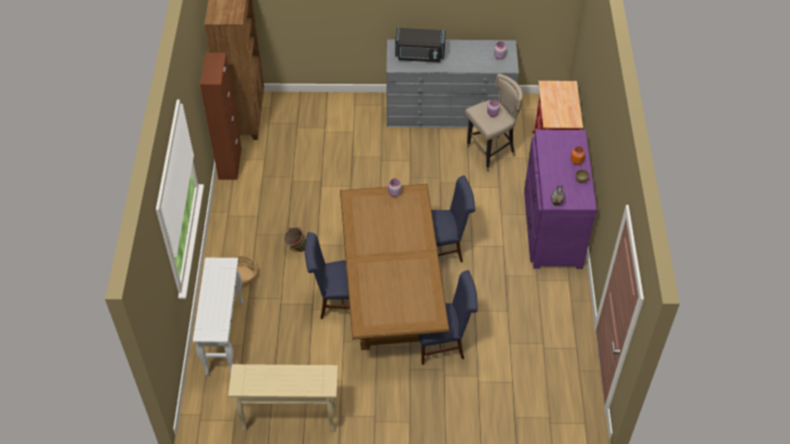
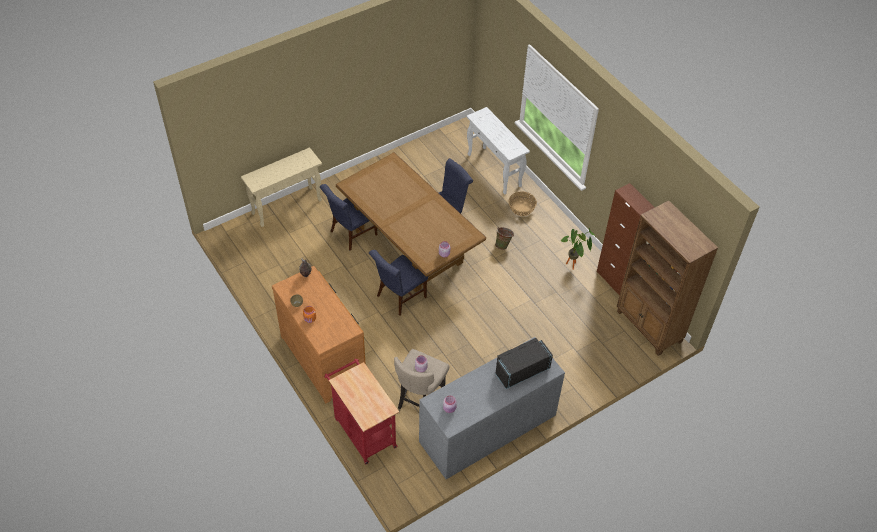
camera: 145 degrees right, 0 degrees up
(252, 194) = (574, 266): none -> potted plant
(288, 417) = (414, 150): beige console table -> beige console table (287, 206)
(551, 229) = (324, 358): purple dresser -> brown dresser

